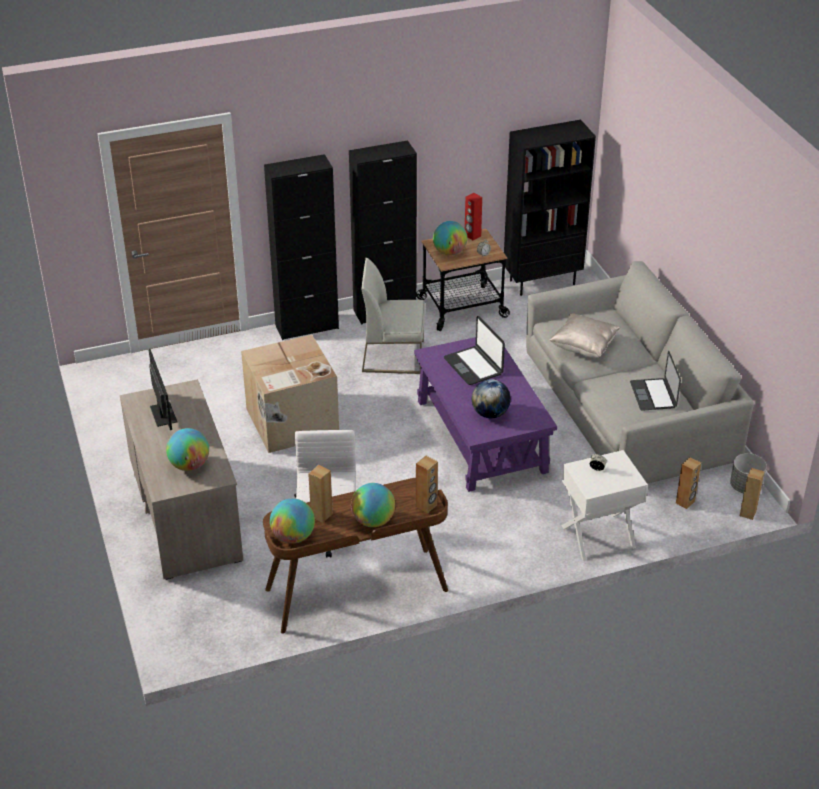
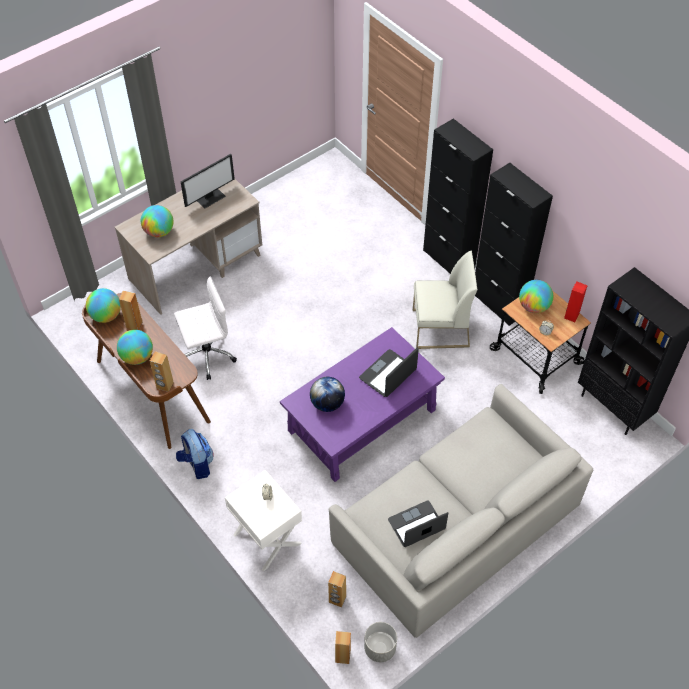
camera: 70 degrees right, 15 degrees up
(291, 422) = (323, 291): cardboard box -> none
(393, 356) = (440, 328): white chair -> white chair turned 105 degrees clockwise
(480, 571) = (197, 464): none -> backpack
(583, 347) = (465, 452): beige pillow -> none

